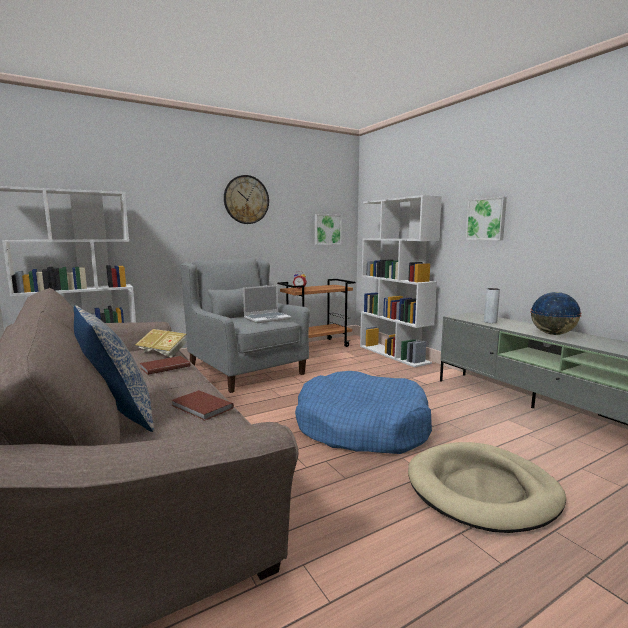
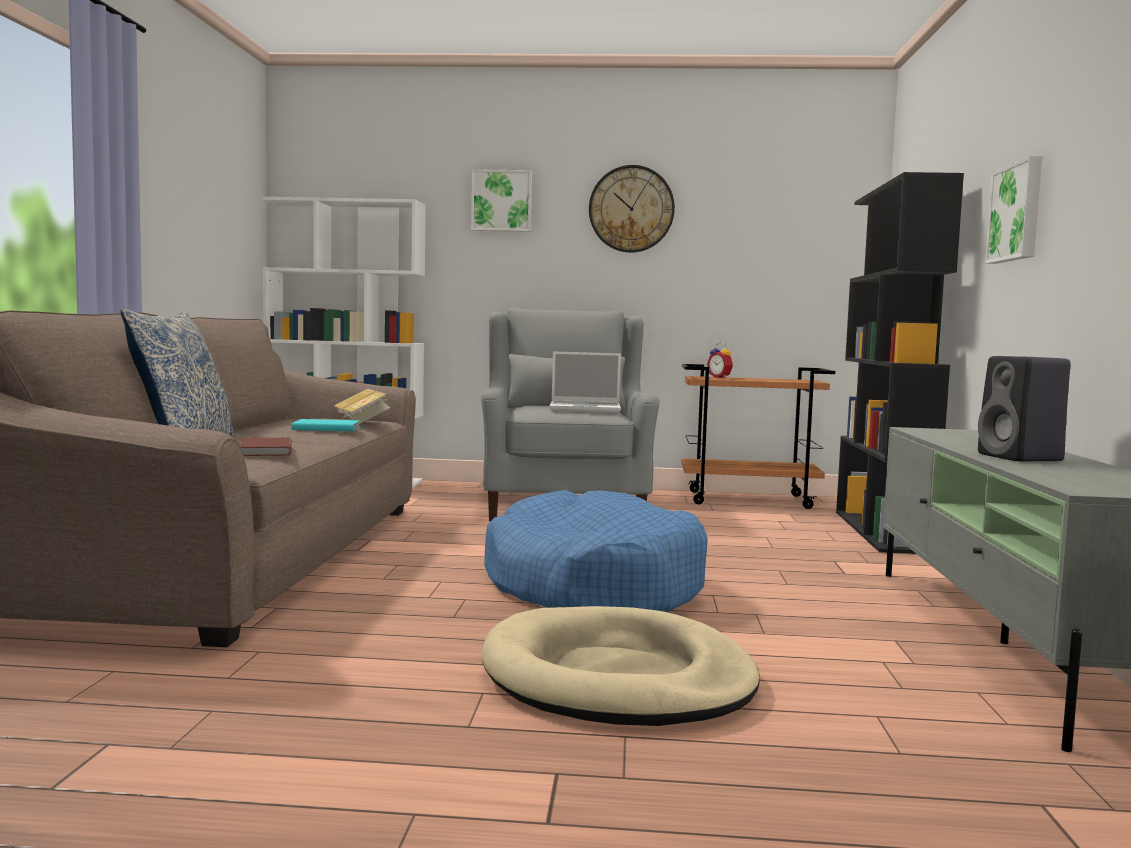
camera: 35 degrees right, 5 degrees down
(164, 367) = (326, 428): brown book -> turquoise book
(327, 229) = (805, 265): picture -> picture (502, 201)
(394, 354) = (882, 532): white bookcase -> black bookcase
(490, 322) = (956, 438): grey vase -> none
(553, 334) = (1022, 458): globe -> black speaker

